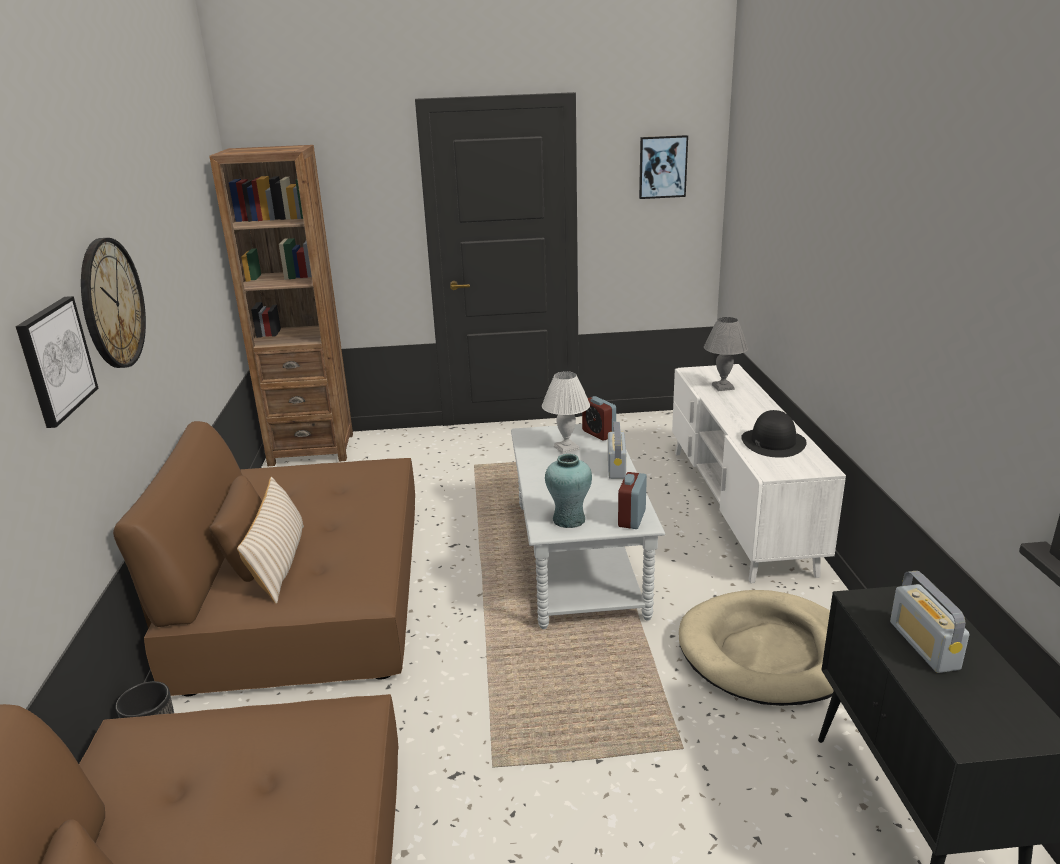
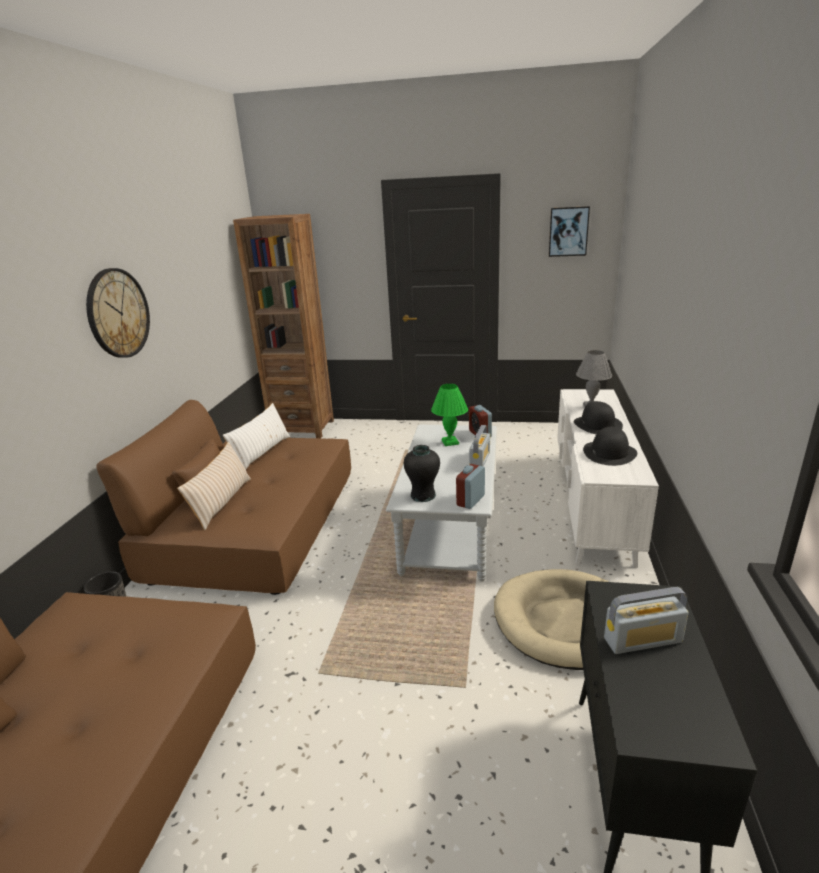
camera: 15 degrees right, 0 degrees up
(55, 360) = (53, 347): picture -> none
(299, 488) = (262, 453): none -> white pillow
(567, 448) = (450, 442): white table lamp -> green table lamp
(568, 519) = (423, 495): turquoise vase -> black vase
(742, 409) = (597, 425): none -> black hat
(924, 645) = (643, 640): radio -> radio turned 105 degrees counterclockwise

